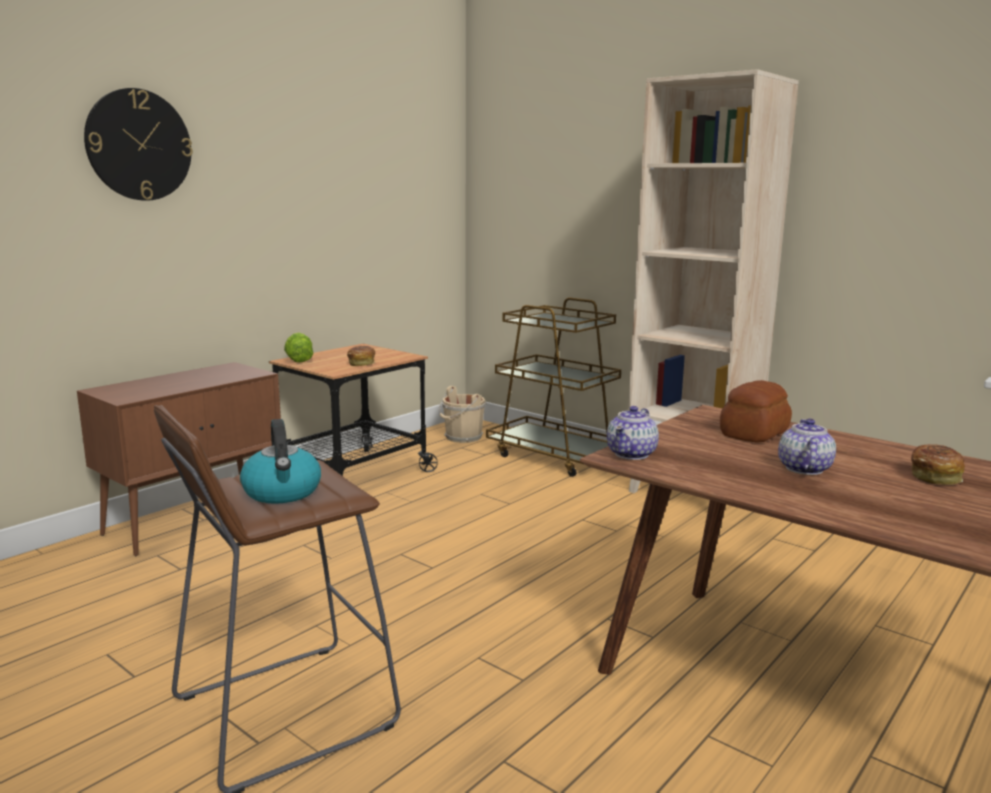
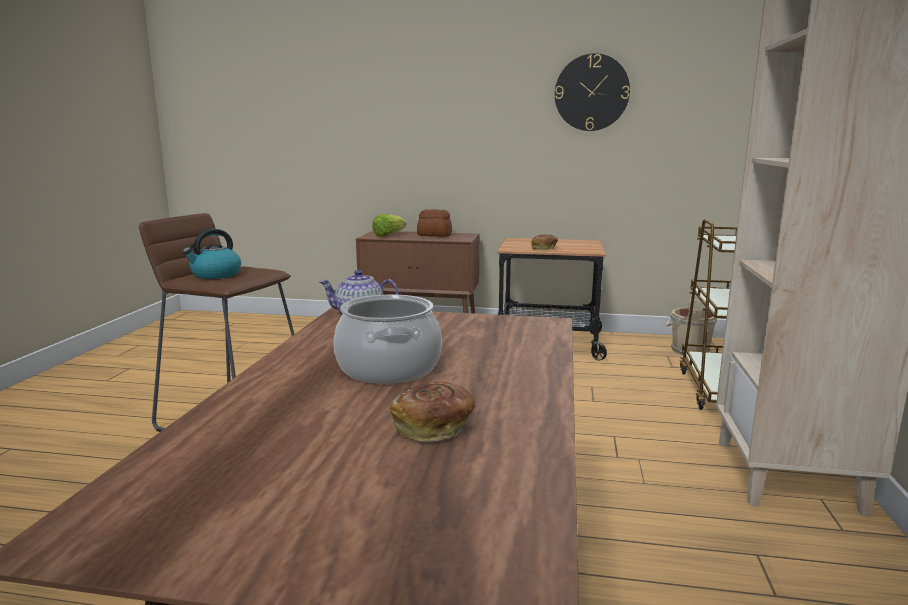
camera: 60 degrees right, 0 degrees up
(139, 145) = (428, 77): wall clock -> wall clock (591, 92)
(299, 359) = (522, 240): lettuce -> lettuce (388, 235)
(752, 433) = (490, 342): bread -> bread (434, 235)
(803, 469) = (388, 368): teapot -> cooking pot

